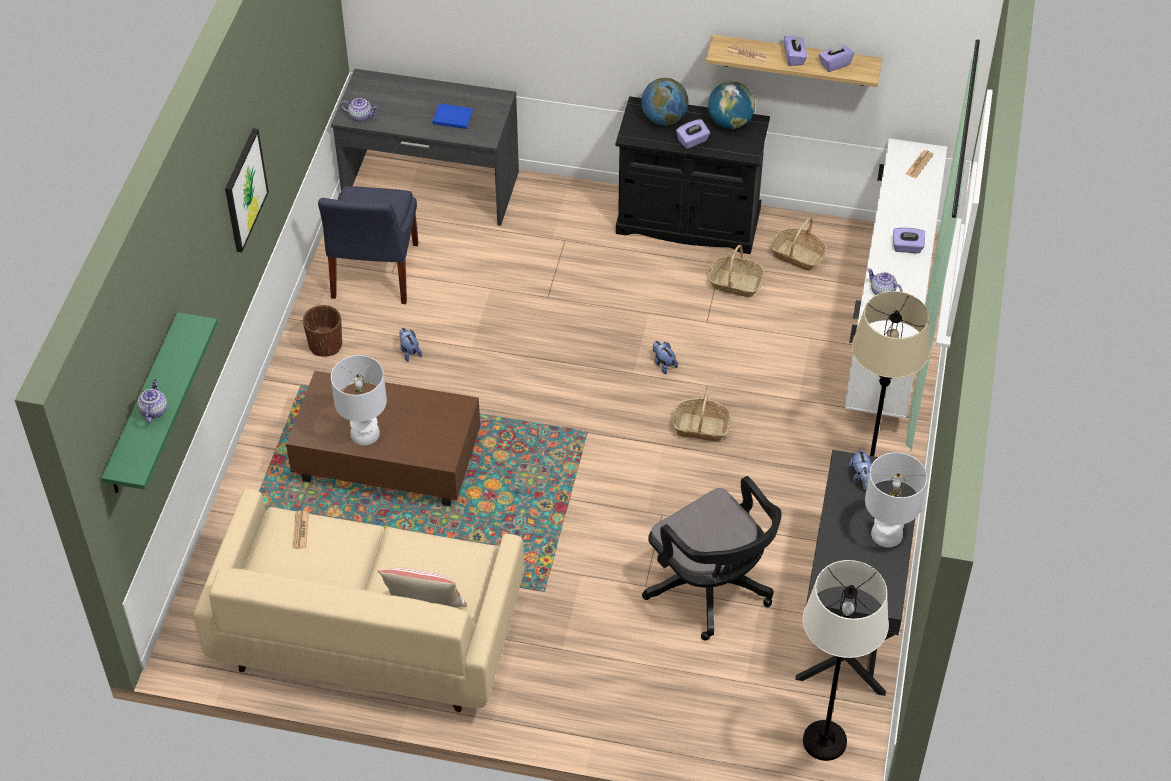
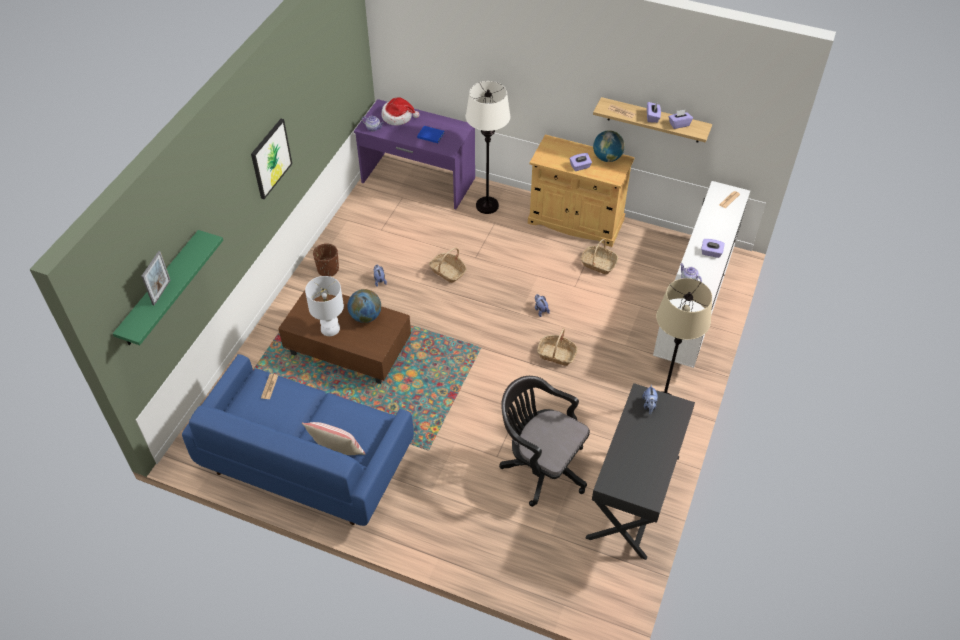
camera: 10 degrees right, 0 degrees up
(153, 410) = (161, 292): teapot -> picture frame
(367, 632) = (306, 460): beige sofa -> blue sofa
(373, 274) = (369, 229): blue chair -> none
(394, 94) = (398, 117): none -> hat
(430, 188) = (418, 181): grey desk -> purple desk
(664, 119) = (564, 151): globe -> globe (365, 316)
(688, 221) = (575, 221): black cabinet -> beige cabinet
(712, 590) = (541, 466): black office chair -> black office chair turned 150 degrees clockwise
(798, 255) = (643, 251): basket -> basket (448, 272)
(824, 741) = (597, 586): white floor lamp -> white floor lamp (487, 206)
(887, 535) = (660, 449): white table lamp -> none

